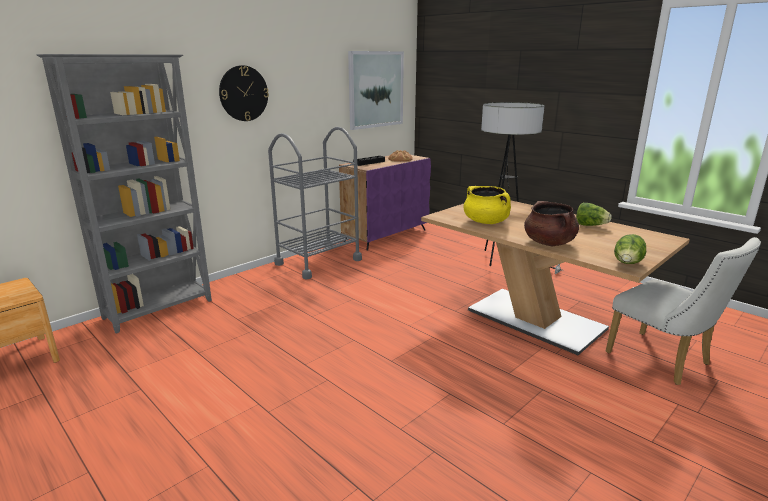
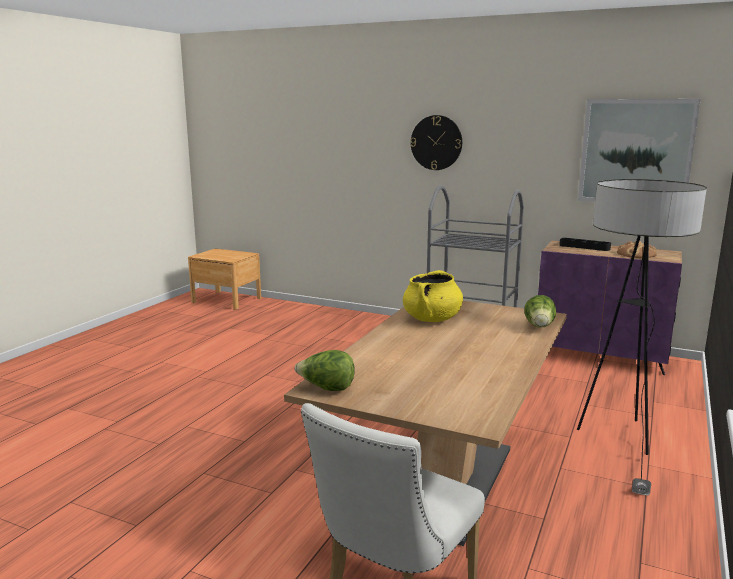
camera: 70 degrees right, 5 degrees down
(160, 309) = (318, 312): grey bookcase -> none
(549, 243) = (377, 349): brown cooking pot -> none
(590, 225) = (485, 371): lettuce -> lettuce (539, 327)

